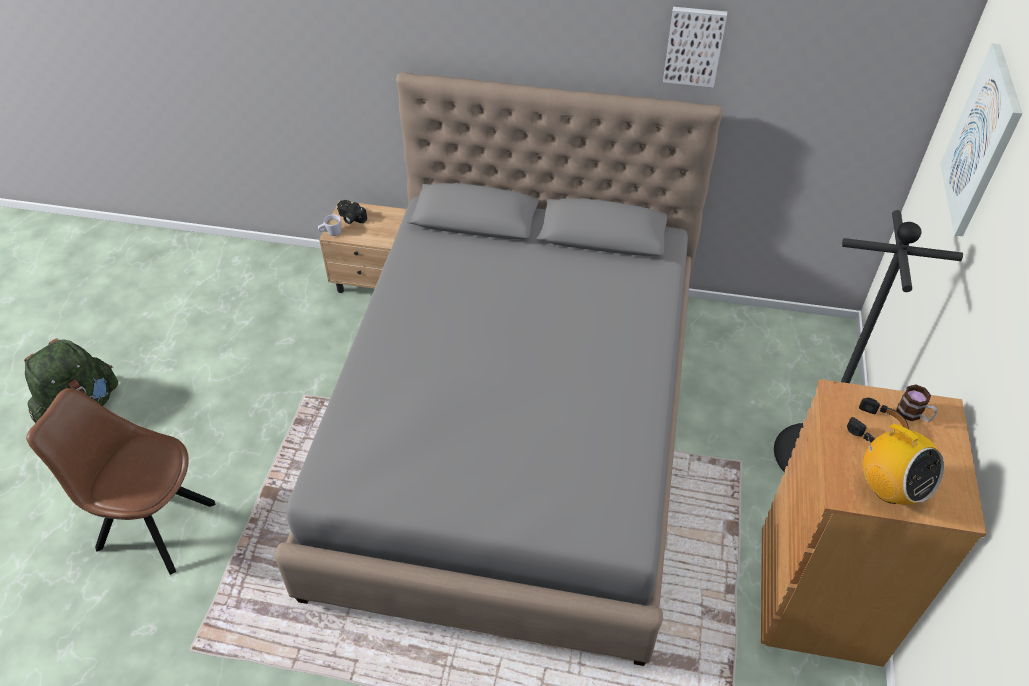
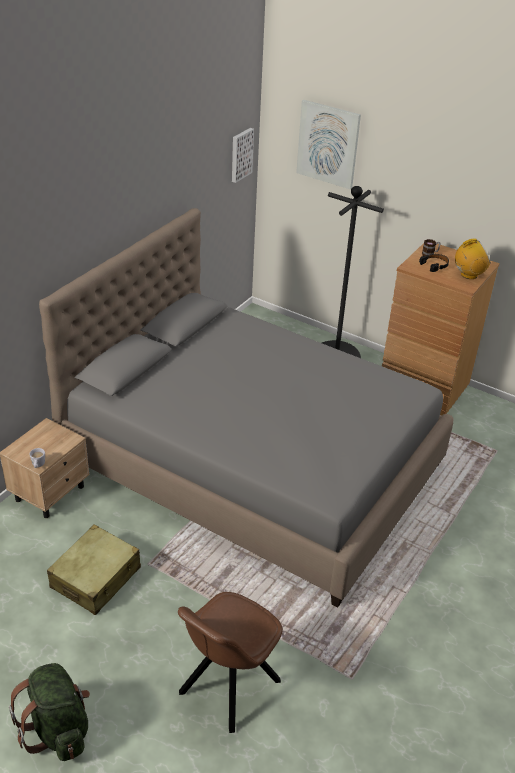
camera: 70 degrees left, 10 degrees down
(270, 361) = (96, 578): none -> beige suitcase
(350, 218) = (29, 451): camera -> none
(694, 45) = (171, 180): picture -> picture (240, 154)

